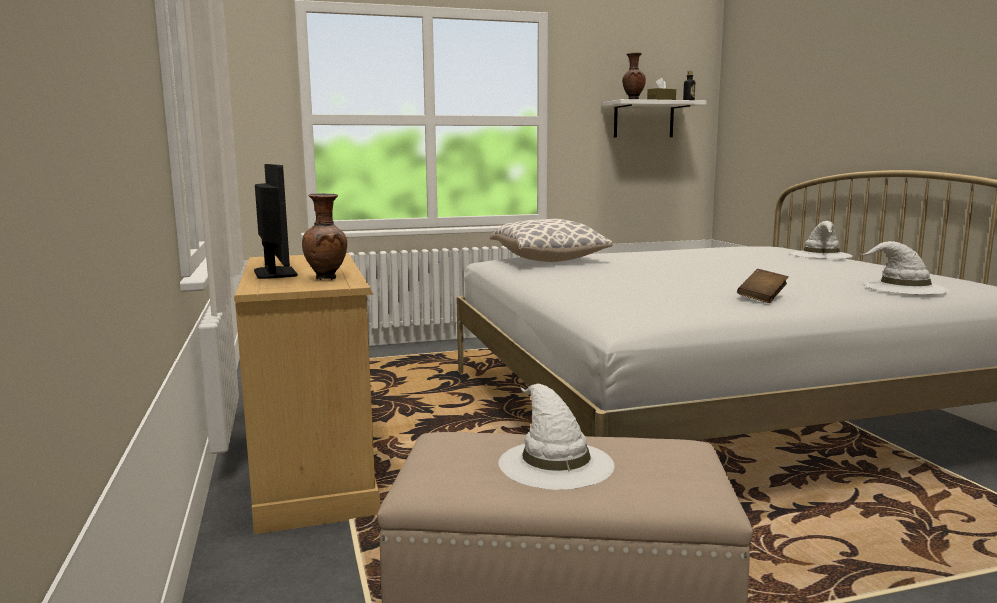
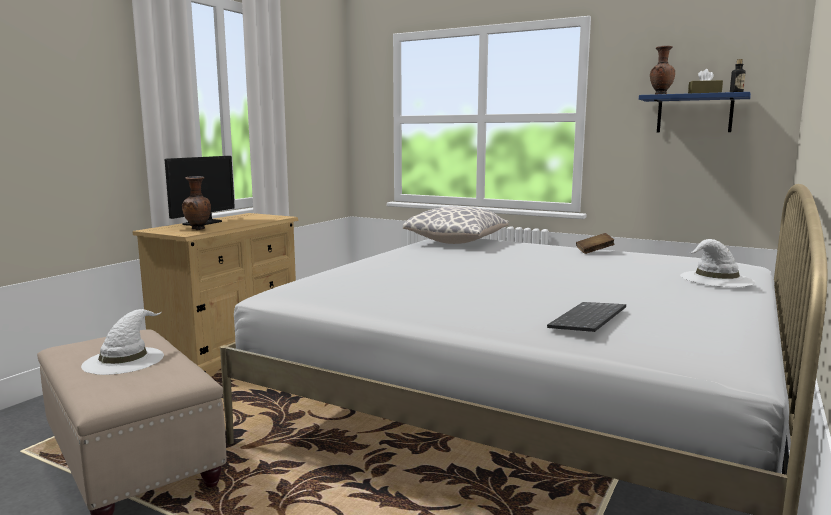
camera: 45 degrees right, 0 degrees up
(643, 120) = (694, 114): white shelf -> blue shelf
(762, 298) = (424, 296): brown book -> brown book (594, 251)
(904, 287) = (589, 320): white hat -> keyboard

